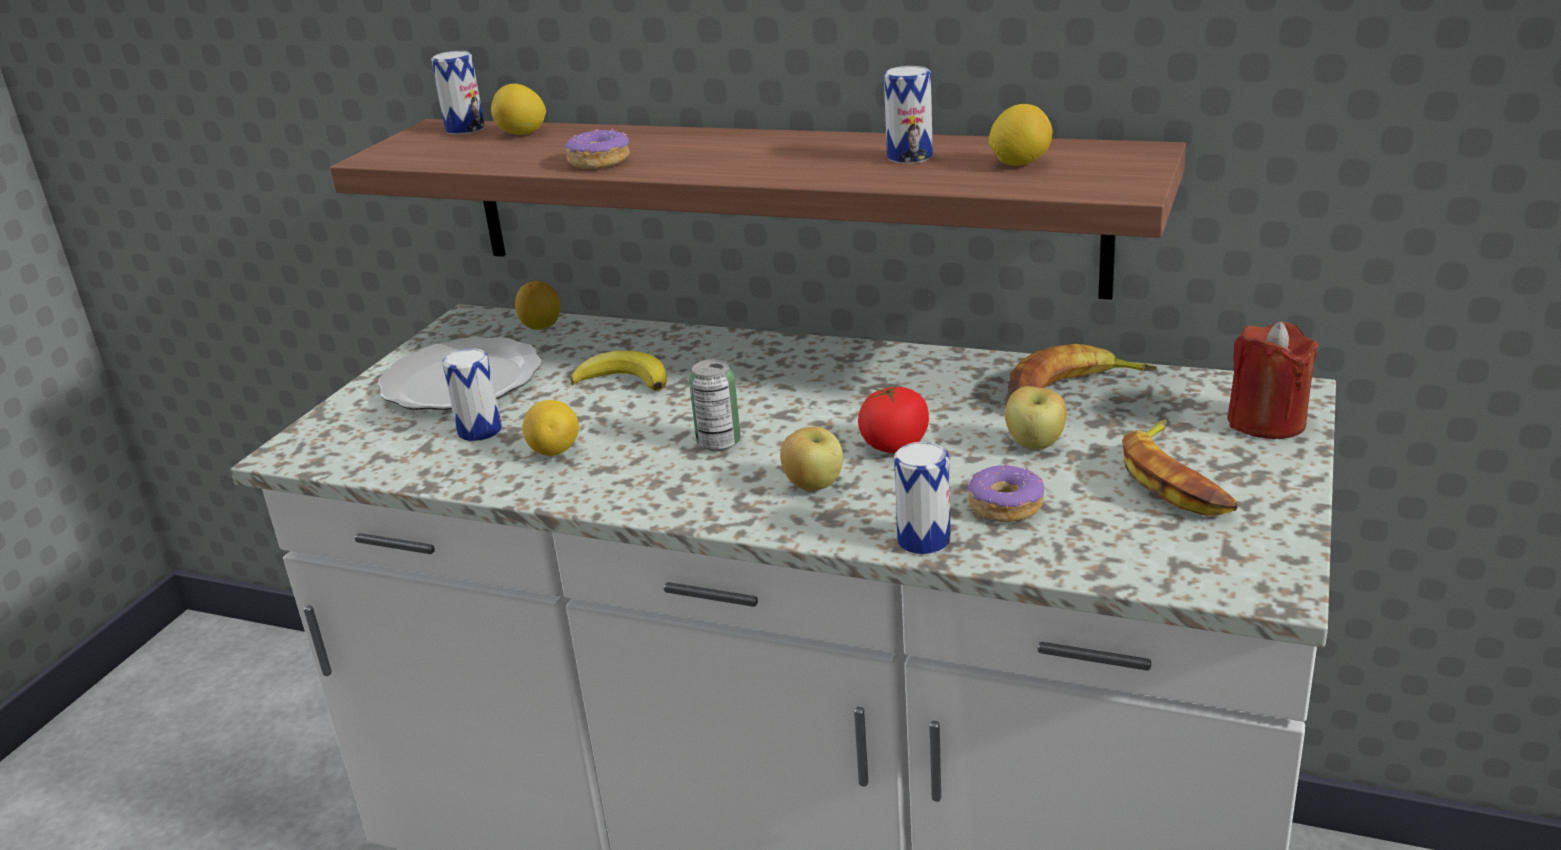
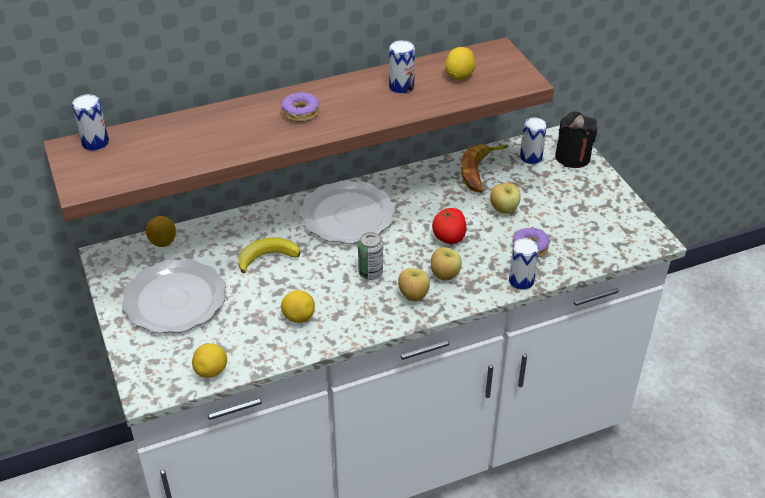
camera: 45 degrees left, 15 degrees up
(480, 431) = (238, 325): can -> can (531, 157)
(522, 134) = (146, 135): lemon -> lemon (211, 371)
(598, 161) = (239, 144): donut -> donut (300, 113)
(731, 491) = (413, 296): none -> apple
(791, 374) = (348, 216): none -> plate
(1176, 479) = (574, 203): banana -> none
(1266, 422) = (572, 157): red candle -> black candle

